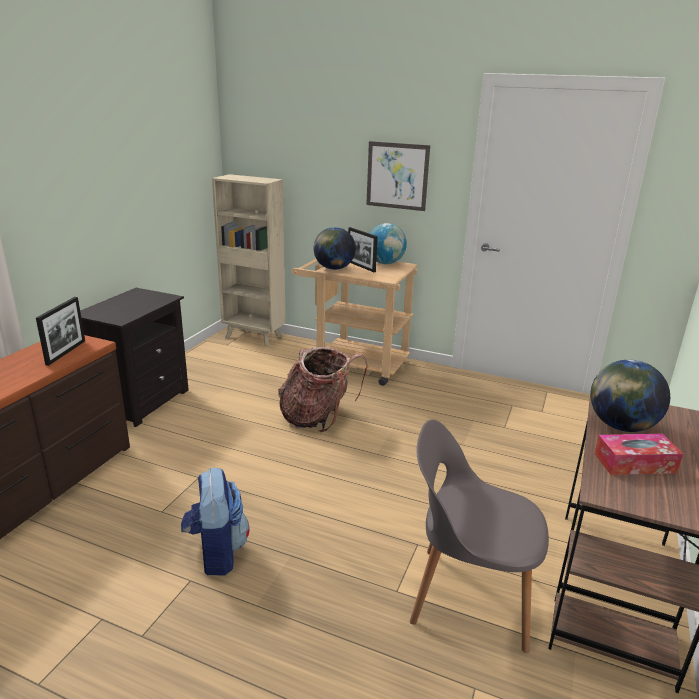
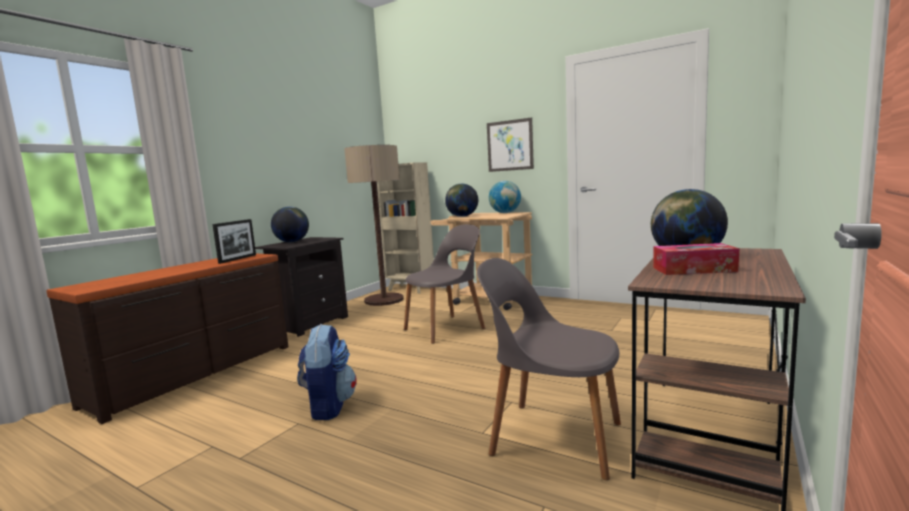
camera: 10 degrees right, 15 degrees down
(117, 304) = (292, 242): none -> globe
(225, 358) = (384, 300): none -> floor lamp
(318, 417) = (446, 328): backpack -> grey chair
(361, 266) = (484, 215): picture frame -> none

